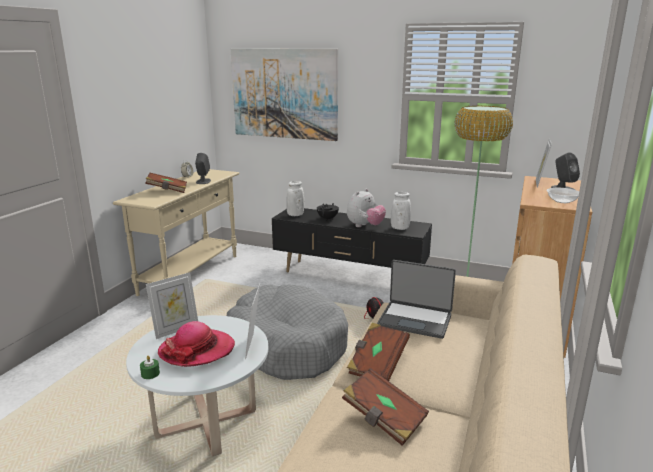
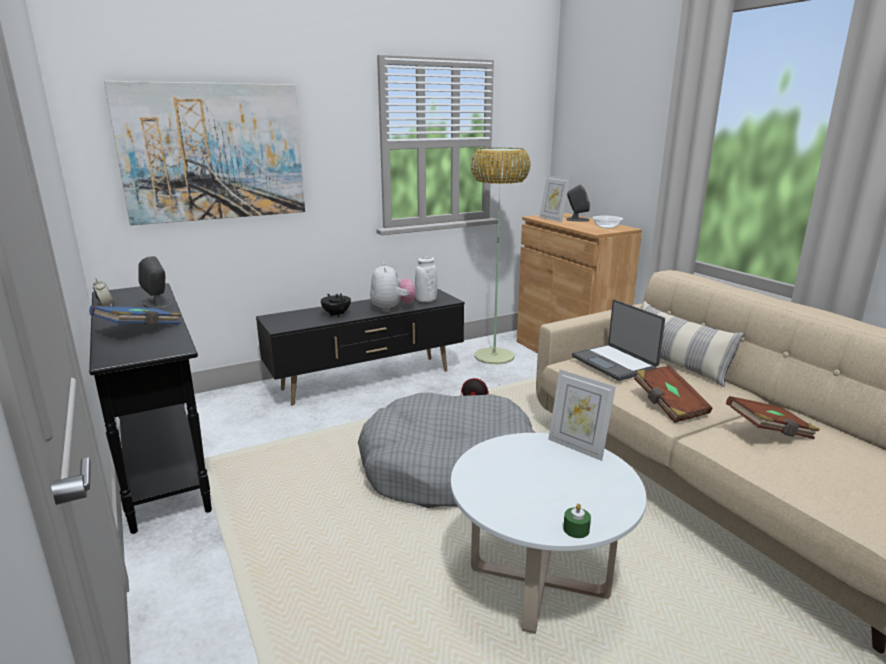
camera: 50 degrees left, 0 degrees up
(167, 191) = (140, 329): brown book -> blue book
(176, 329) = (479, 481): picture frame -> none
(191, 274) = (163, 466): beige console table -> black console table
(197, 350) = (550, 482): hat -> none
(295, 215) = (290, 322): white vase -> none
(415, 320) = (615, 363): laptop -> laptop turned 90 degrees clockwise
(468, 347) = (676, 365): none -> pillow

